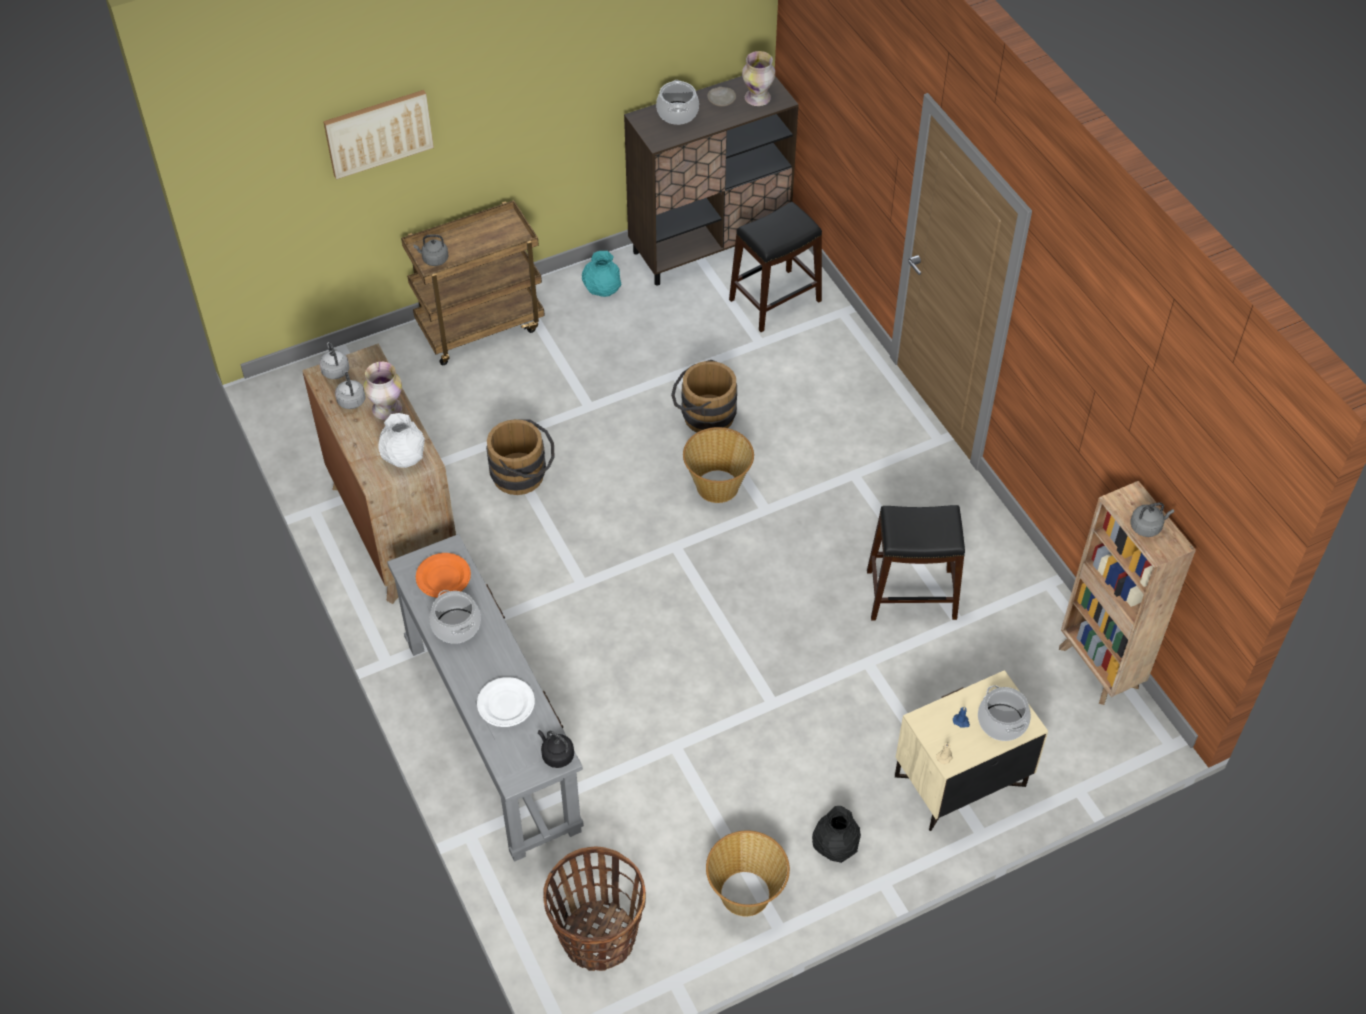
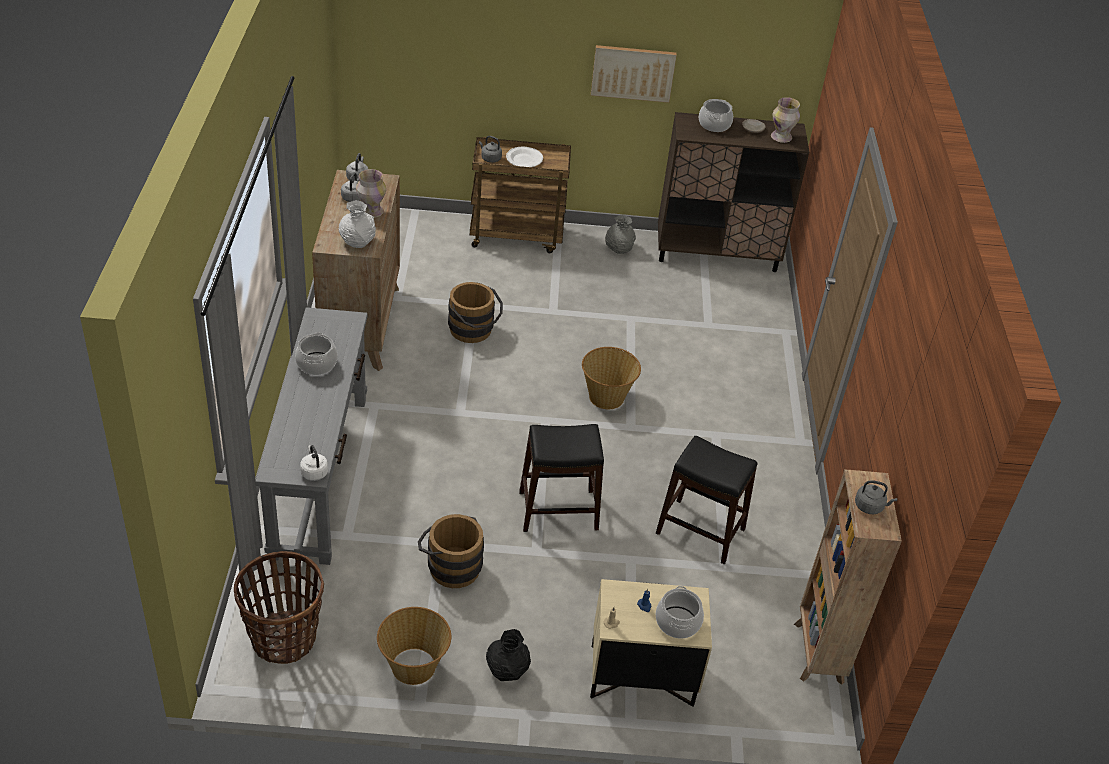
camera: 25 degrees right, 10 degrees down
(378, 132) = (479, 42): picture -> picture (633, 73)
(443, 578) = (333, 333): orange plate -> none
(506, 704) = (307, 425): white plate -> white plate (524, 159)
(556, 755) = (314, 472): black kettle -> white kettle
(602, 289) = (618, 248): turquoise vase -> grey vase
(703, 415) = (631, 350): brown bucket -> brown bucket (450, 566)
(775, 300) = (740, 305): black stool -> black stool (558, 511)

